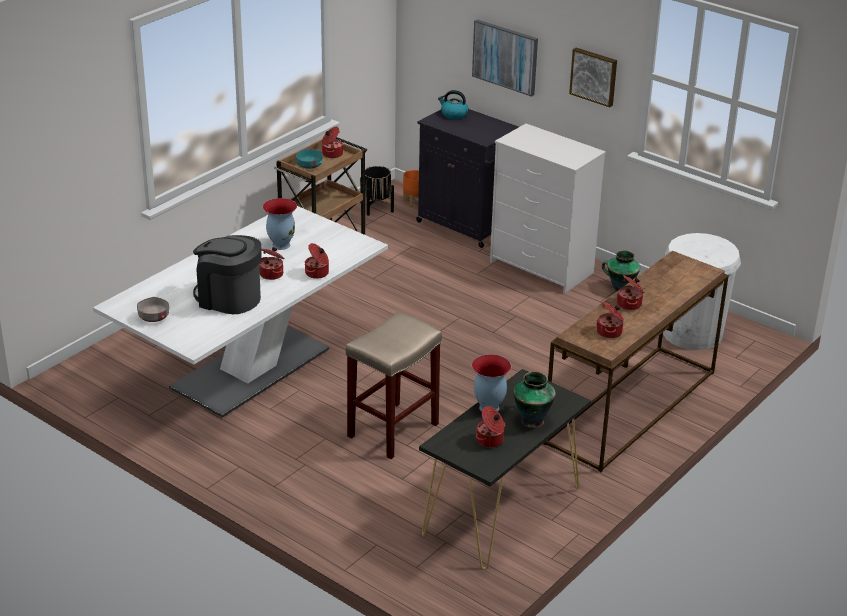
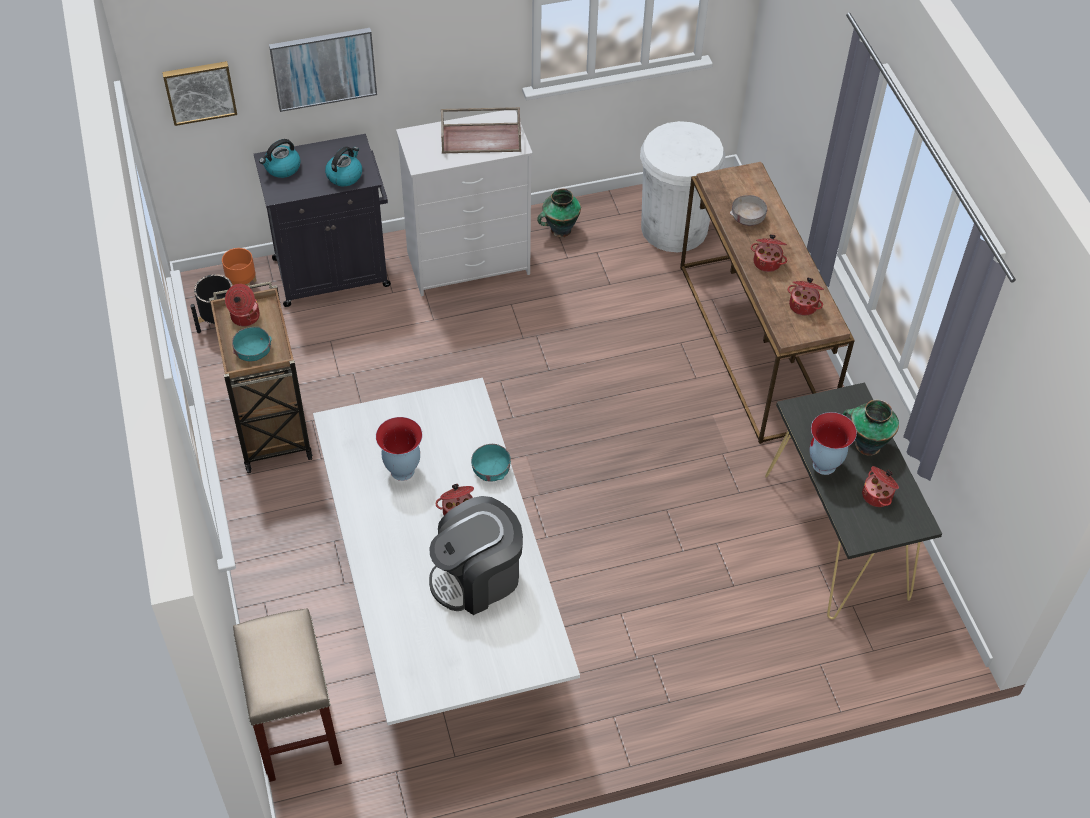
camera: 55 degrees left, 20 degrees up
(154, 318) = (462, 670): grey bowl -> grey bowl (748, 218)
(317, 273) = (491, 470): cooking pot -> turquoise bowl
(393, 429) = (649, 547): beige stool -> beige stool (295, 728)
(476, 133) = (344, 175): none -> kettle
(561, 150) = (482, 137): none -> brown tray
(594, 76) = (460, 34): picture -> picture (200, 91)

